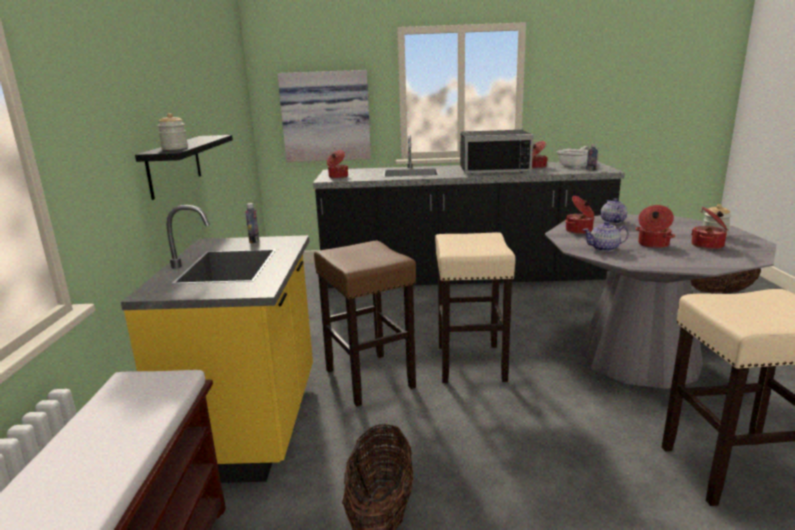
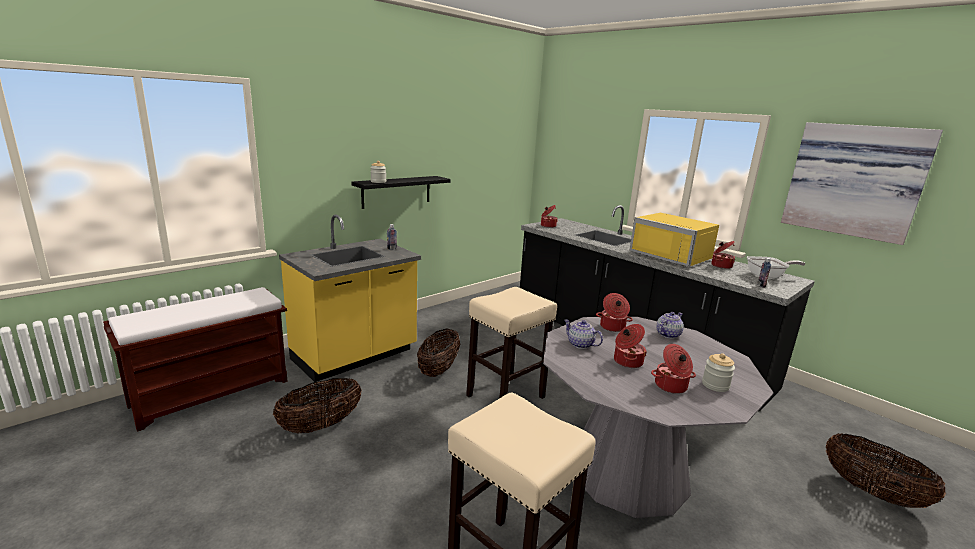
camera: 45 degrees right, 0 degrees up
(326, 116) = (578, 176): picture -> picture (854, 180)
(370, 379) = (438, 369): brown stool -> basket
(493, 170) = (673, 256): black microwave -> yellow microwave

